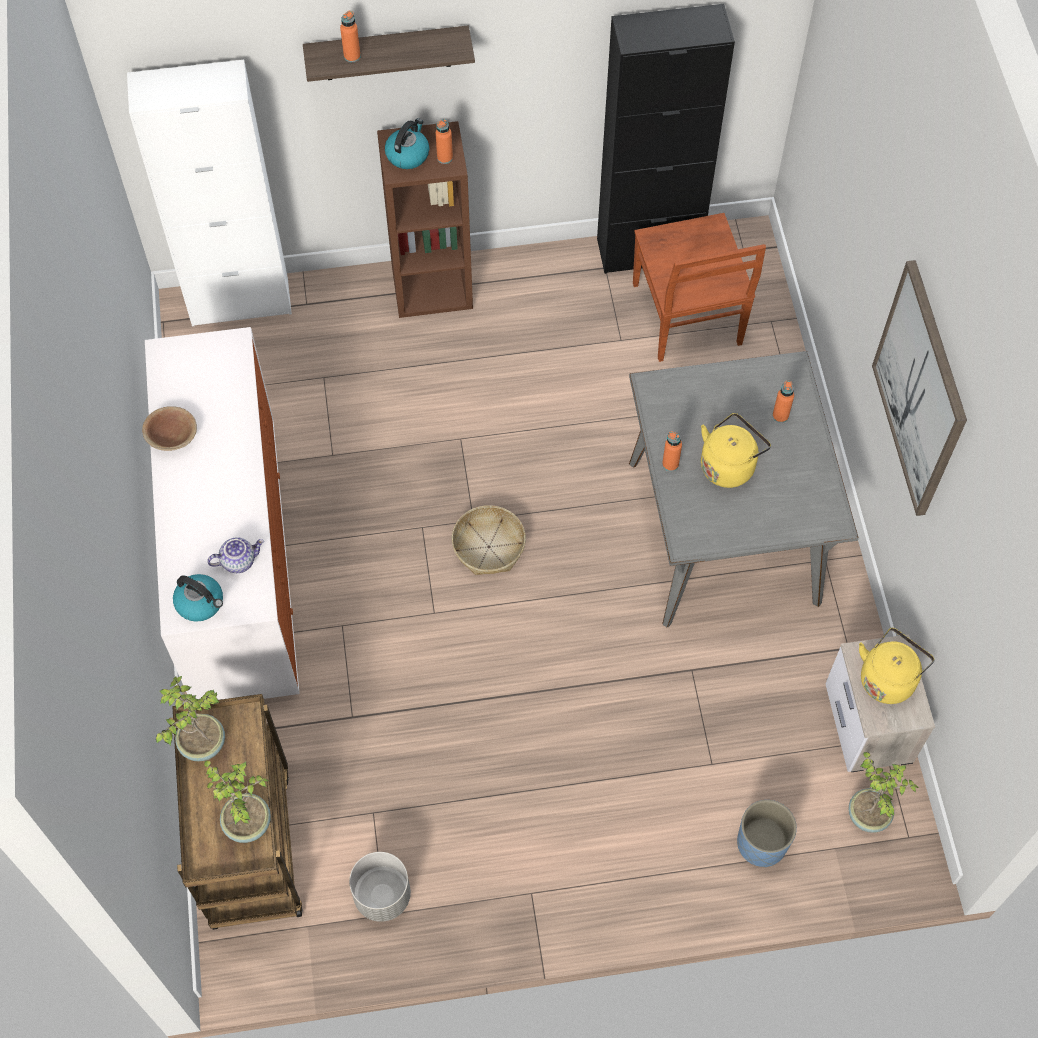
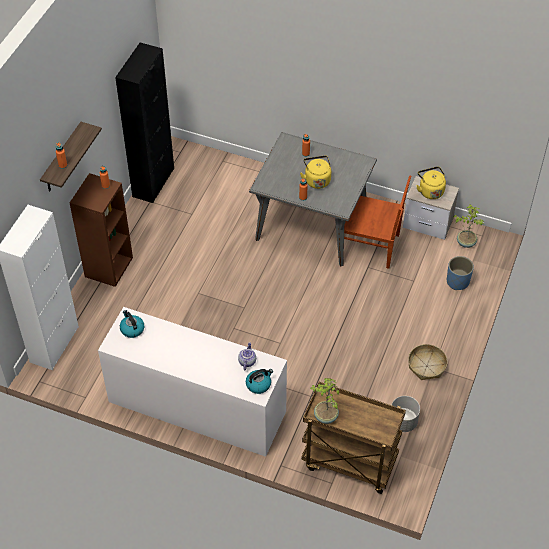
camera: 60 degrees left, 10 degrees down
(172, 436) = (161, 360): brown bowl -> none
(248, 822) = (374, 414): potted plant -> none
(408, 154) = (92, 197): kettle -> kettle (132, 329)
(489, 546) = (261, 308): basket -> basket (426, 366)
(687, 316) = (198, 186): brown chair -> brown chair (370, 246)
(920, 390) = (358, 84): picture -> none

